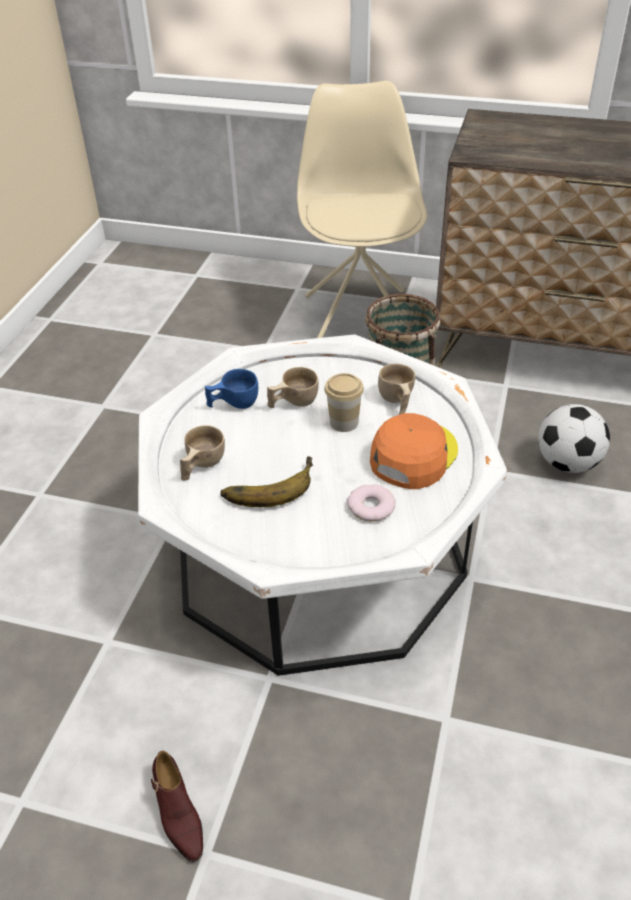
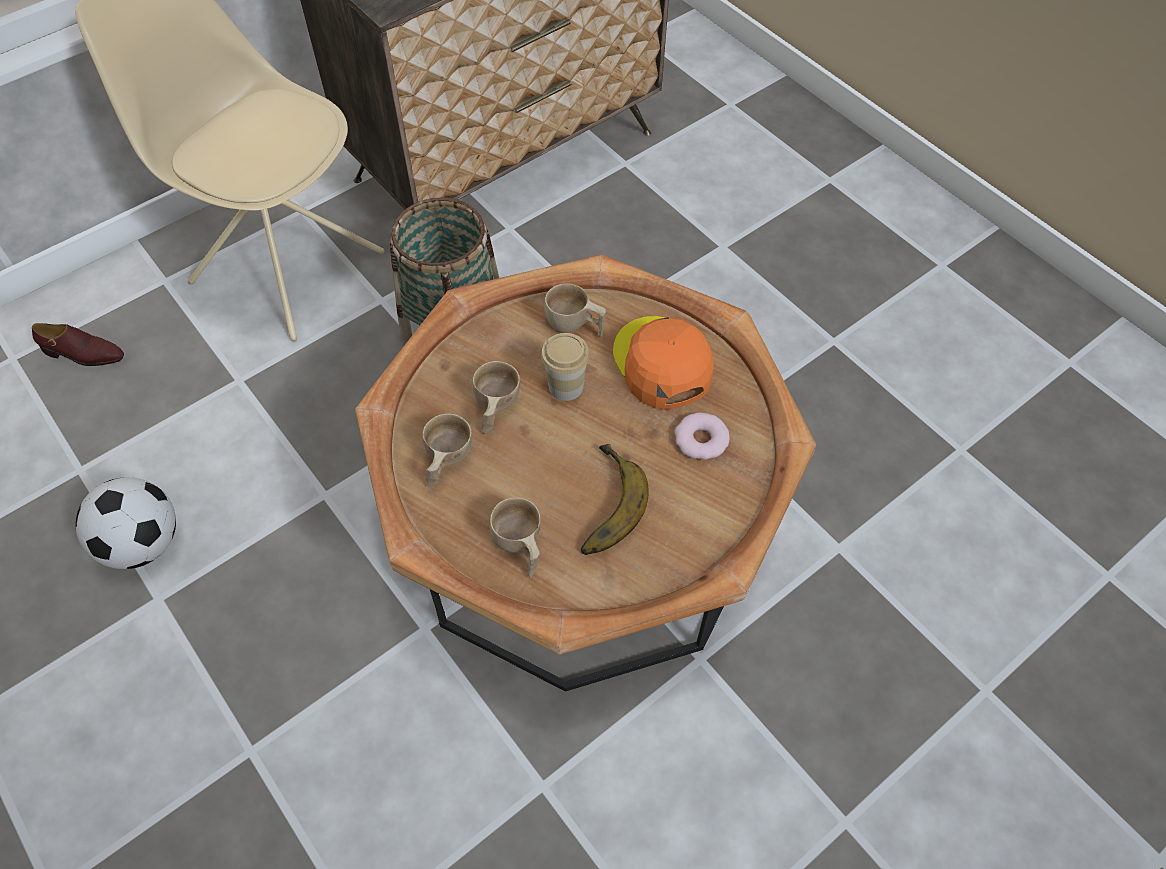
camera: 55 degrees left, 15 degrees up
(178, 814) = (792, 825): brown shoe -> brown shoe (83, 354)
(233, 404) = (445, 462): blue cup -> beige cup
(318, 551) = (582, 521): white coffee table -> brown coffee table
(567, 463) = (647, 262): football -> football (143, 543)

